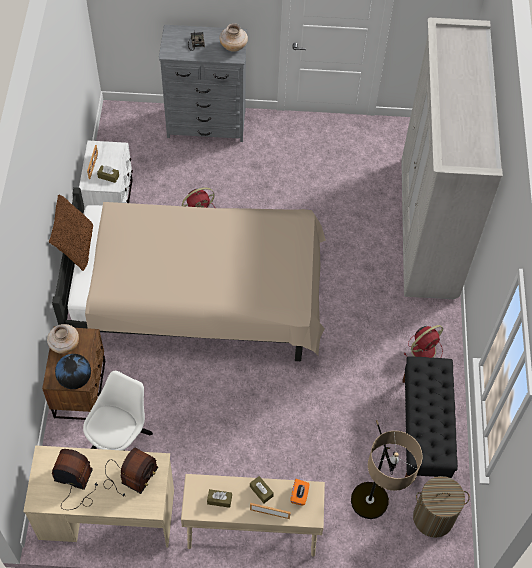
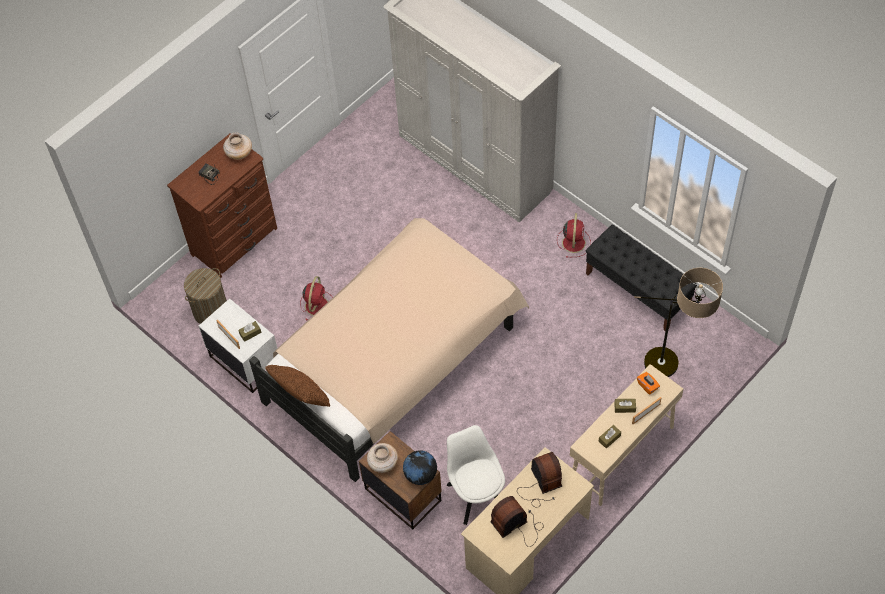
camera: 45 degrees left, 0 degrees up
(206, 125) = (235, 242): grey dresser -> brown dresser
(433, 517) = (706, 333): laundry basket -> laundry basket (211, 311)

